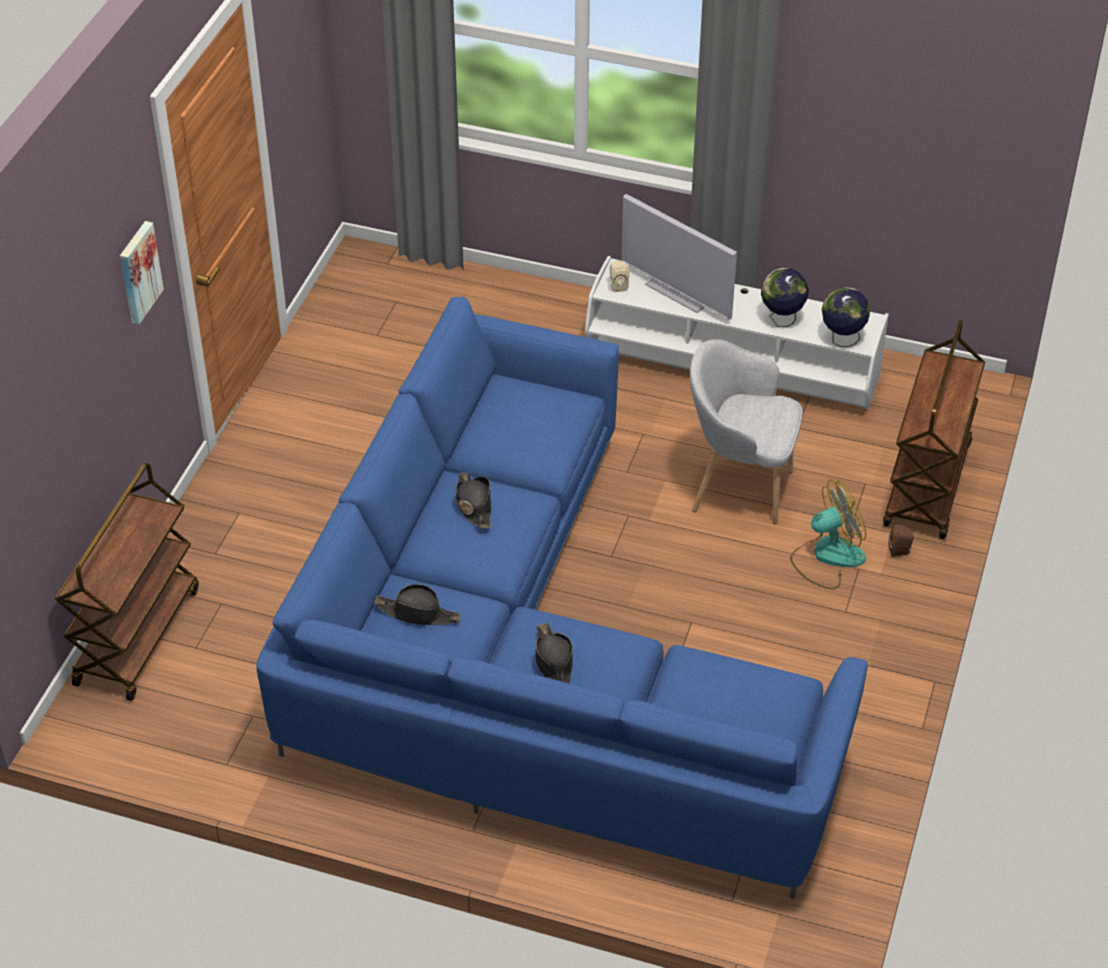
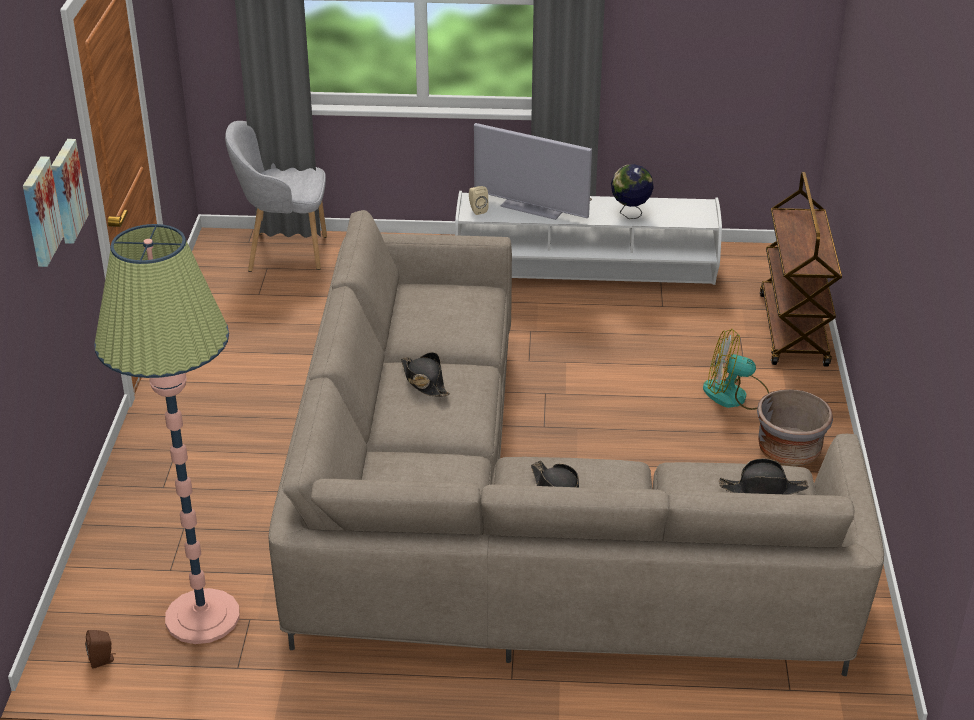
camera: 15 degrees left, 10 degrees down
(99, 304) = (39, 211): none -> picture
(137, 635) = (105, 570): brown cart -> none
(210, 704) = (202, 617): none -> floor lamp
(418, 613) = (408, 477): black hat -> black hat (763, 489)
(529, 663) = (505, 524): blue sofa -> beige sofa
(738, 487) = (632, 357): grey armchair -> grey armchair (284, 252)
(827, 557) = (735, 396): fan -> fan turned 135 degrees counterclockwise
(842, 339) = (688, 220): globe -> none
(853, 635) = (789, 451): none -> grey planter
(900, 551) = (796, 381): brown speaker -> brown speaker (103, 660)

